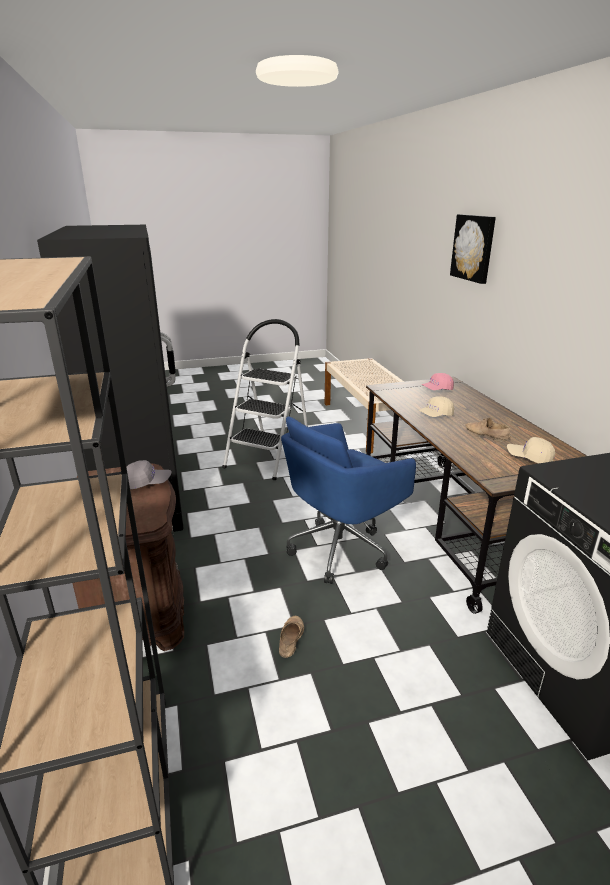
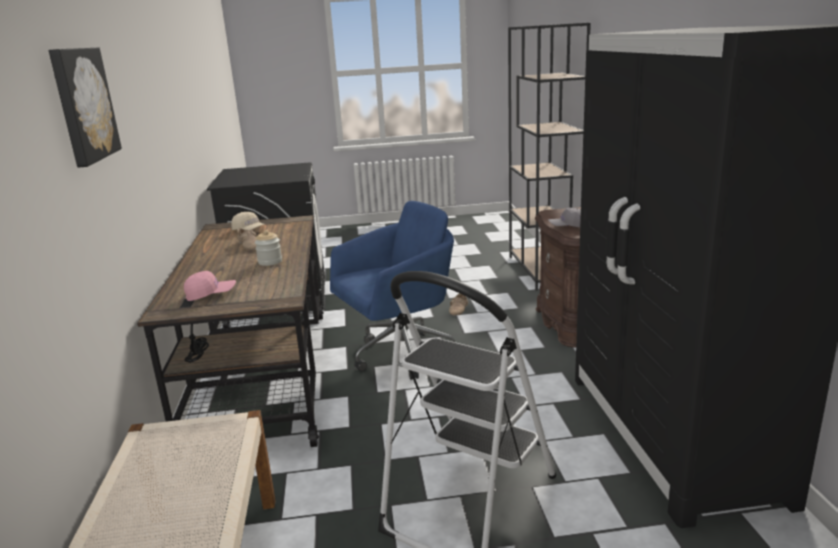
camera: 170 degrees left, 5 degrees down
(435, 415) = (270, 262): beige cap -> jar

